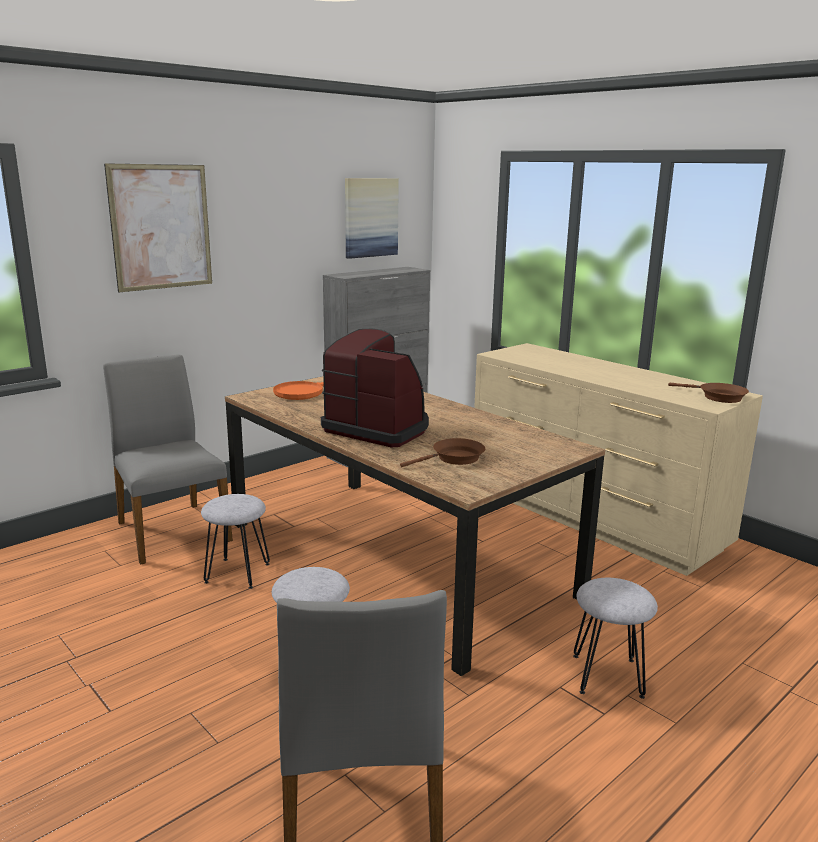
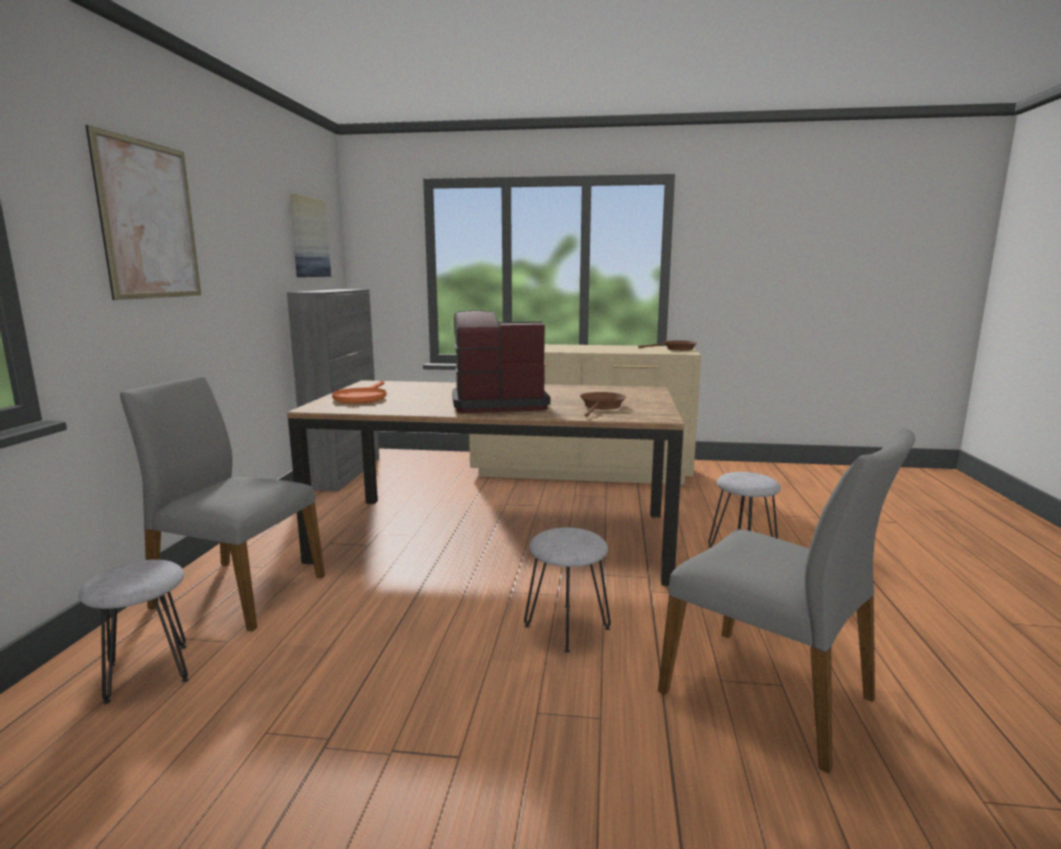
camera: 40 degrees left, 5 degrees down
(237, 573) = (378, 596): grey stool -> grey stool (147, 673)

